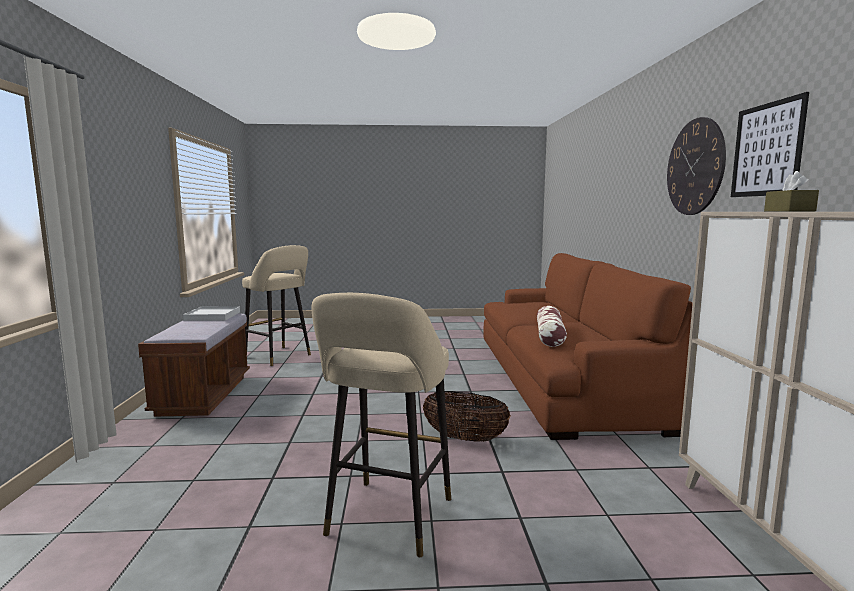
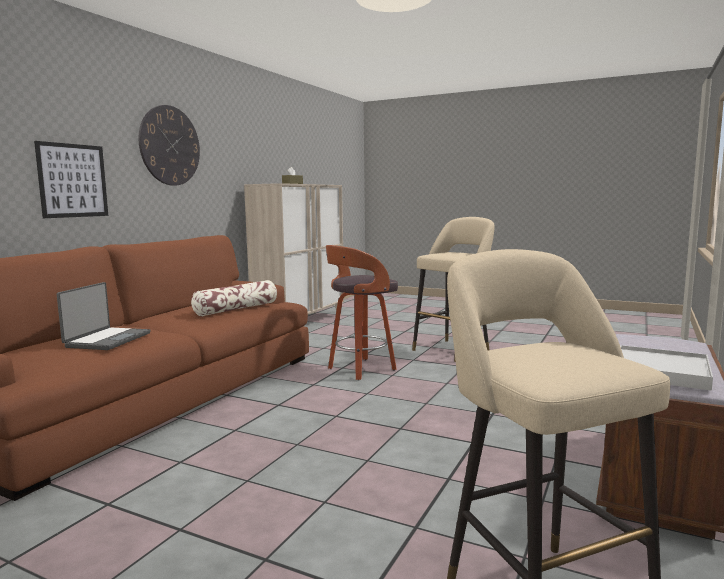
camera: 150 degrees left, 0 degrees up
(465, 438) = (360, 370): basket -> stool
(527, 308) = (107, 340): none -> laptop
(767, 150) = (224, 147): picture -> picture (73, 180)

